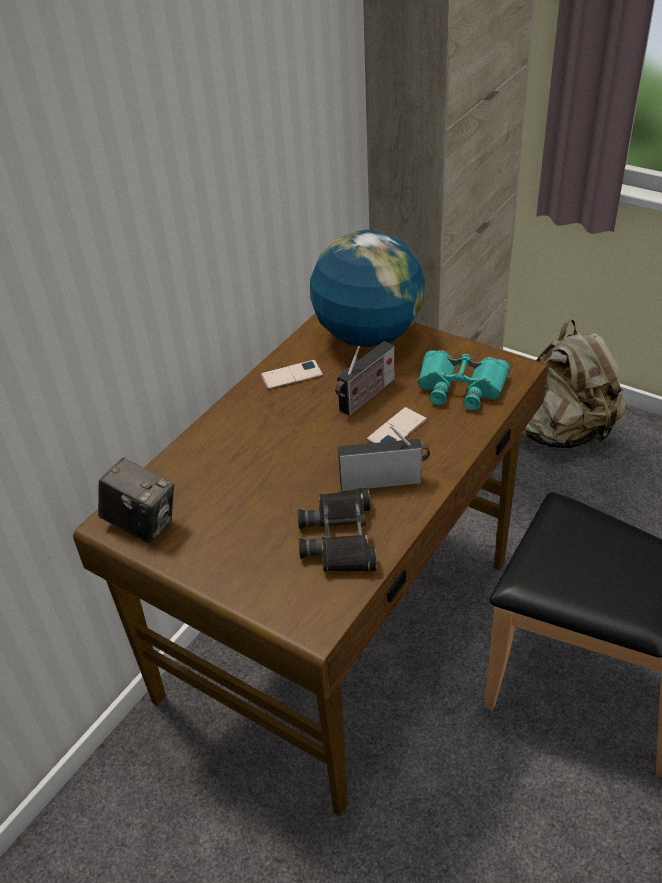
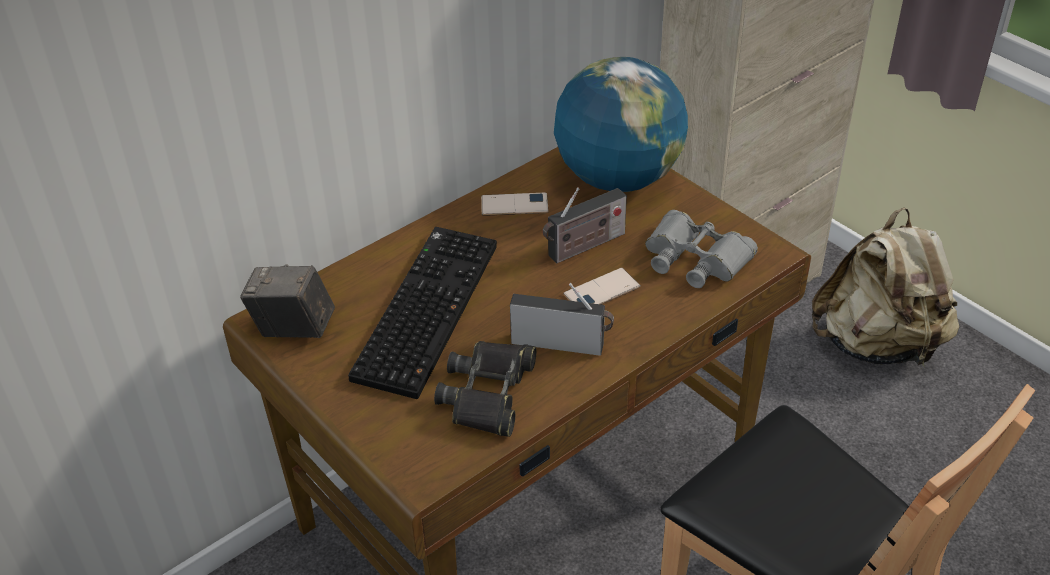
camera: 15 degrees right, 0 degrees up
(142, 523) = (293, 329): camera -> camera turned 150 degrees clockwise
(252, 478) = (424, 308): none -> keyboard
(461, 386) = (695, 258): turquoise binoculars -> grey binoculars

